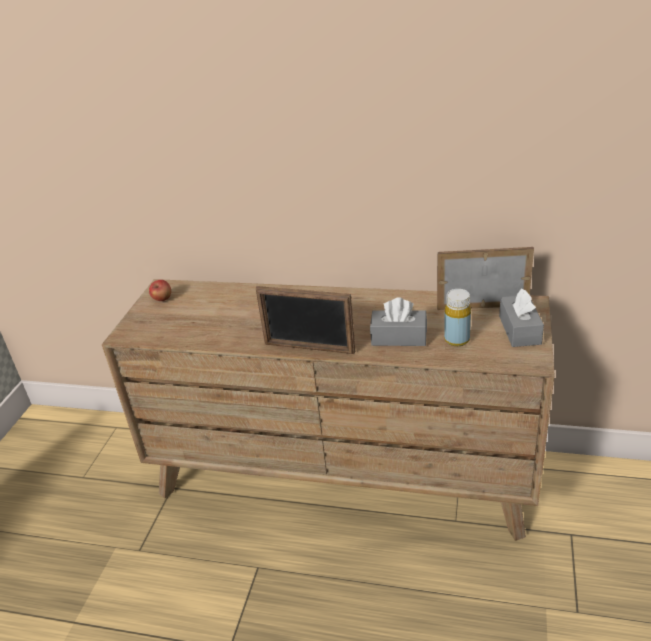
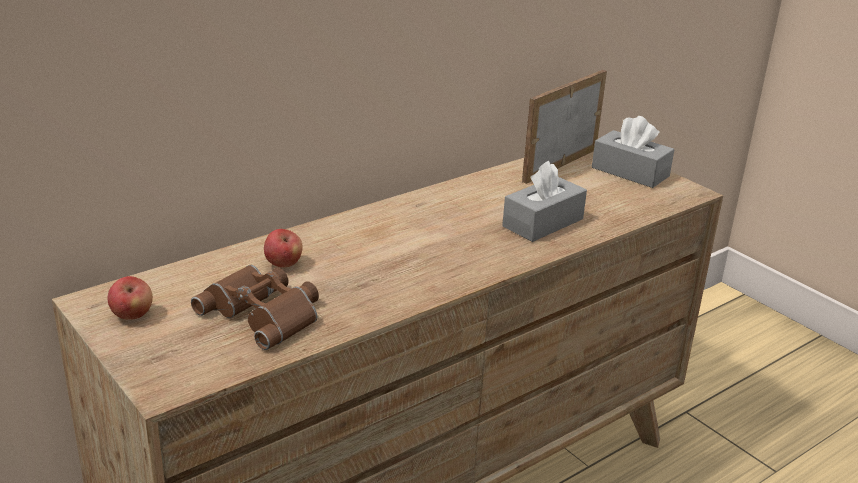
camera: 55 degrees left, 5 degrees down
(201, 321) = (264, 313): none -> brown binoculars
(246, 302) = (283, 264): none -> apple
(309, 348) = (473, 275): picture frame -> none
(457, 340) = (598, 202): yellow bottle -> none

